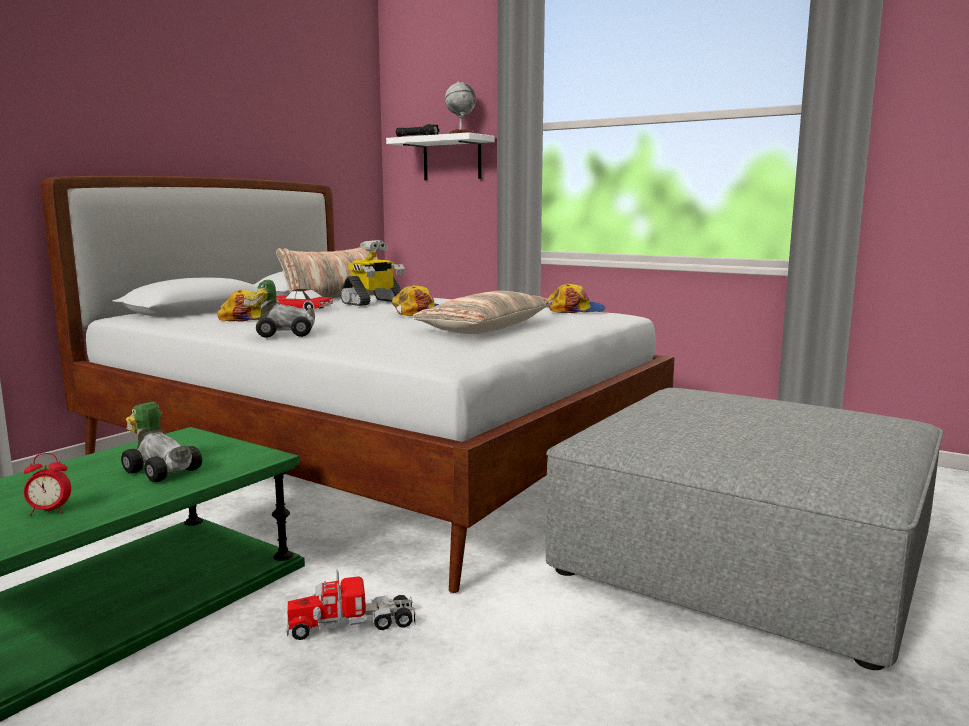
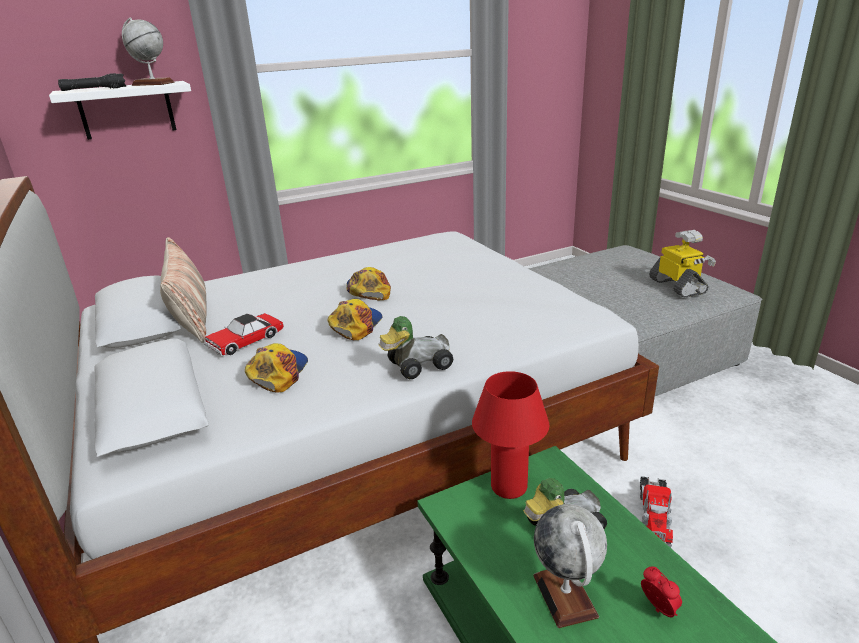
camera: 60 degrees left, 15 degrees up
(49, 511) = (658, 610): alarm clock -> alarm clock turned 45 degrees counterclockwise
(71, 480) = (565, 596): none -> globe
(218, 448) = (509, 487): none -> red table lamp
(282, 334) = (416, 366): toy car -> toy car turned 45 degrees clockwise
(373, 302) = (259, 300): toy robot -> toy robot (678, 286)
(486, 328) = (470, 283): pillow -> none
(576, 310) = (417, 241): cap -> cap (355, 325)

